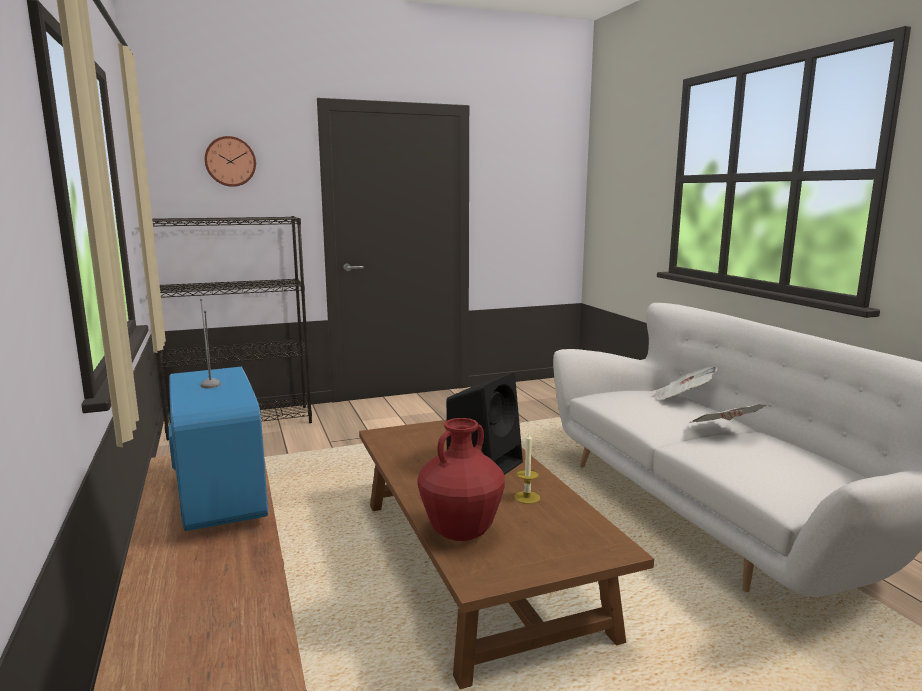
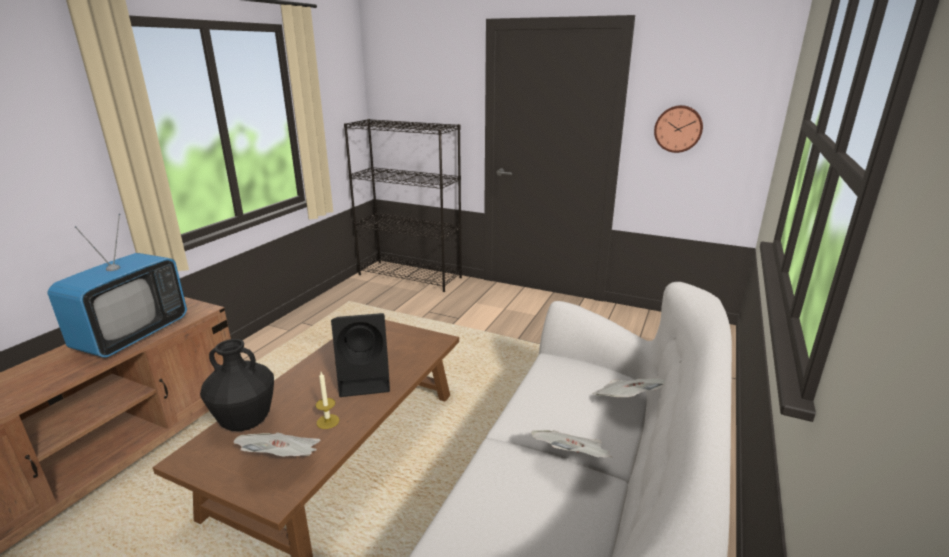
camera: 45 degrees right, 10 degrees up
(230, 161) = (421, 77): wall clock -> wall clock (678, 128)
(460, 533) = (245, 422): red vase -> black vase
(559, 531) = (284, 460): none -> newspaper

